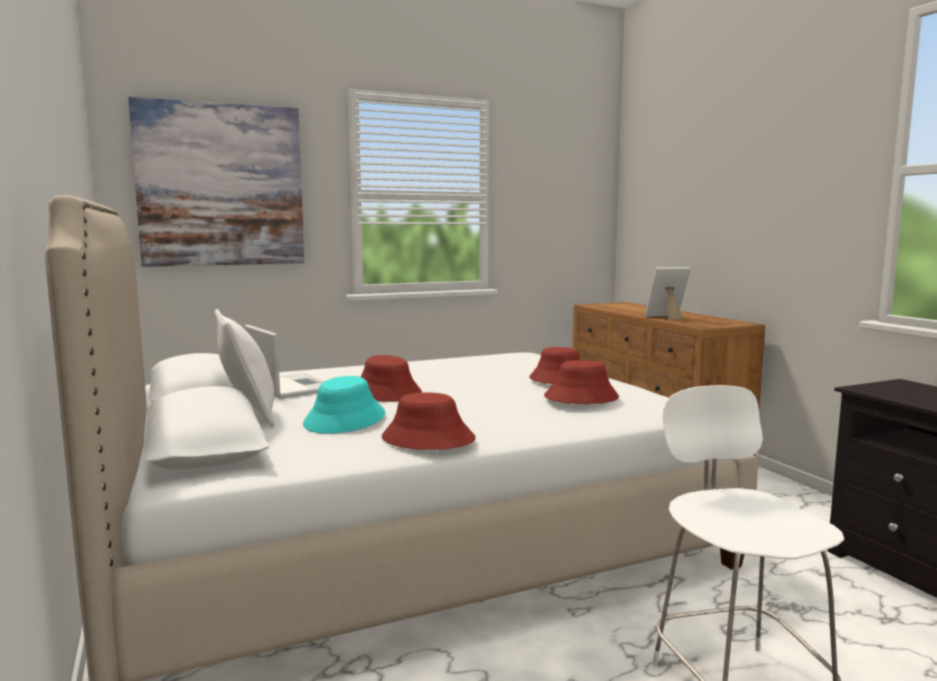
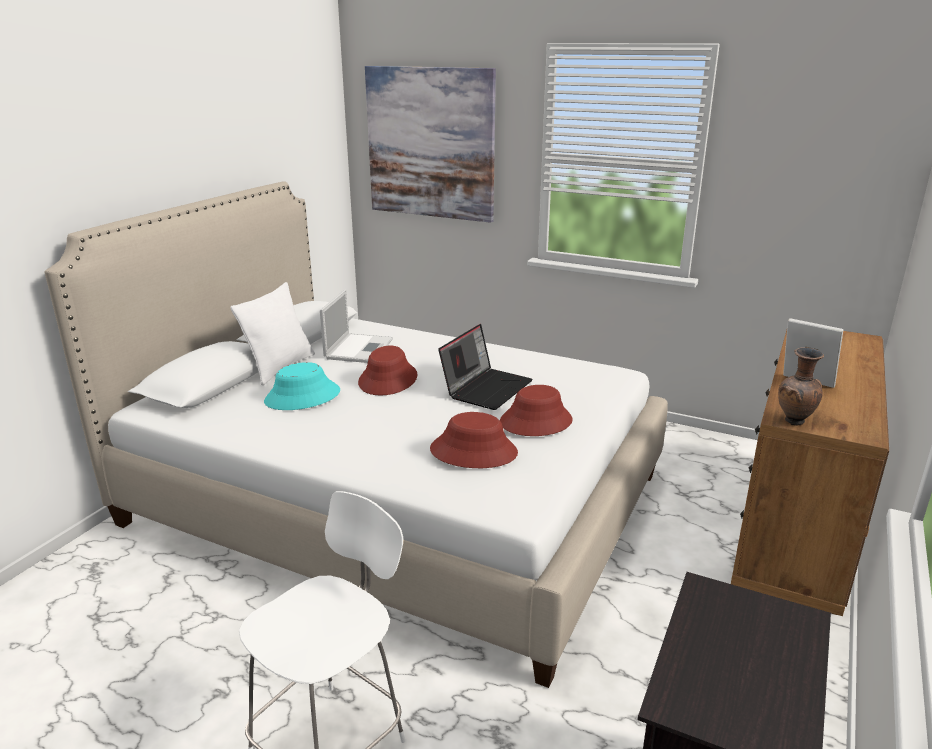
camera: 50 degrees right, 15 degrees up
(427, 439) = (290, 438): red hat -> none
(474, 377) = (486, 388): none -> laptop
(711, 326) = (794, 422): none -> brown vase

